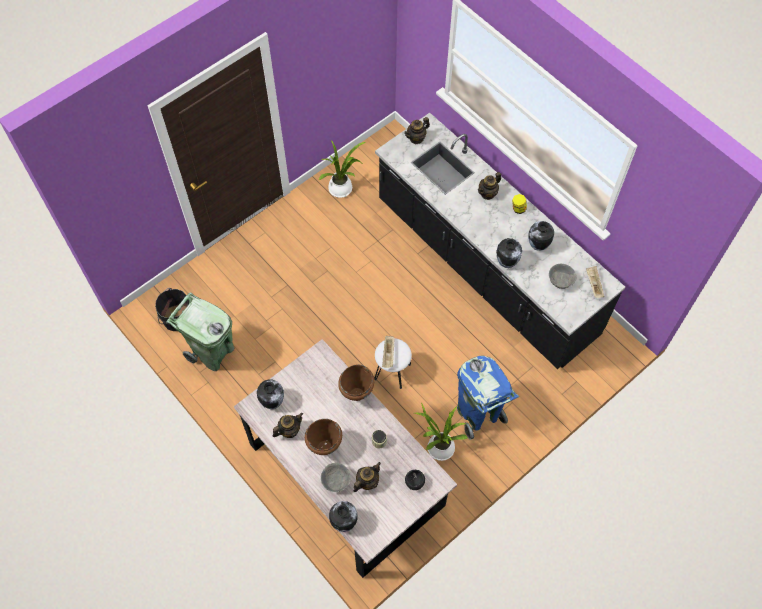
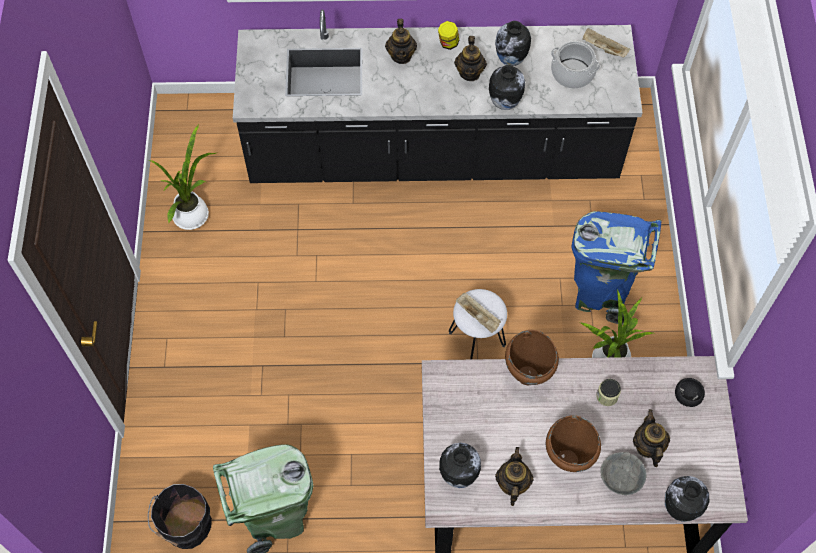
camera: 50 degrees left, 0 degrees up
(416, 138) = (259, 67): teapot -> teapot (470, 72)
(560, 281) = (572, 73): grey bowl -> cooking pot

